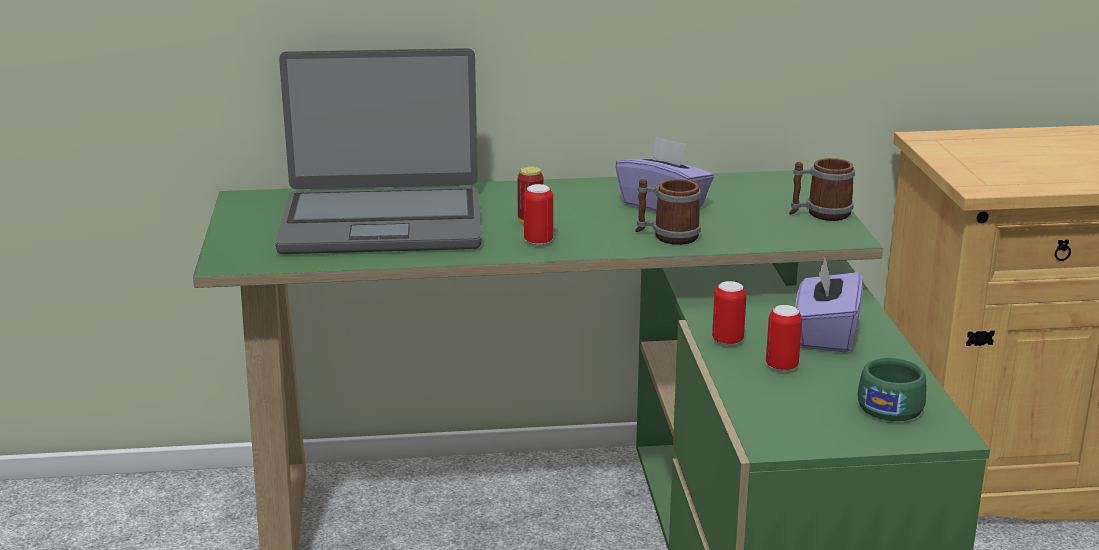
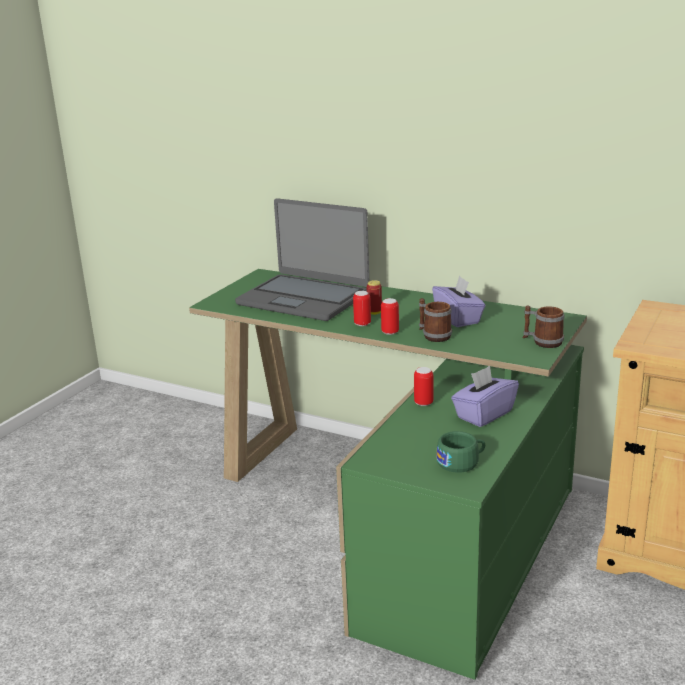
camera: 35 degrees right, 0 degrees up
(781, 366) = (432, 424): can -> can (390, 332)

